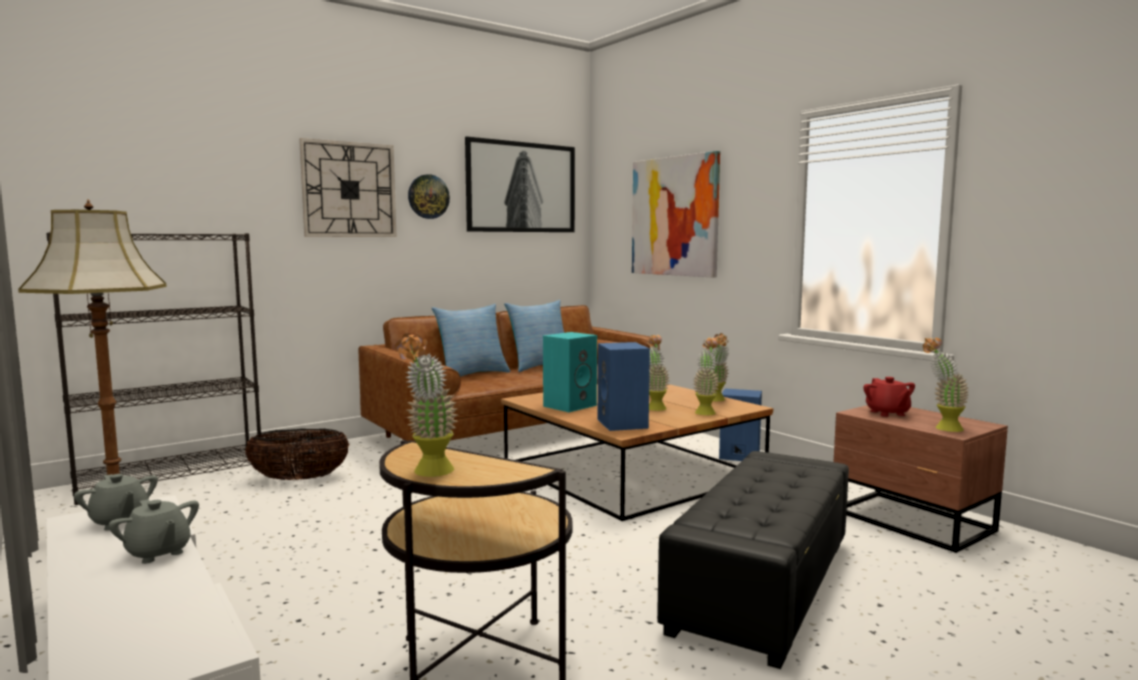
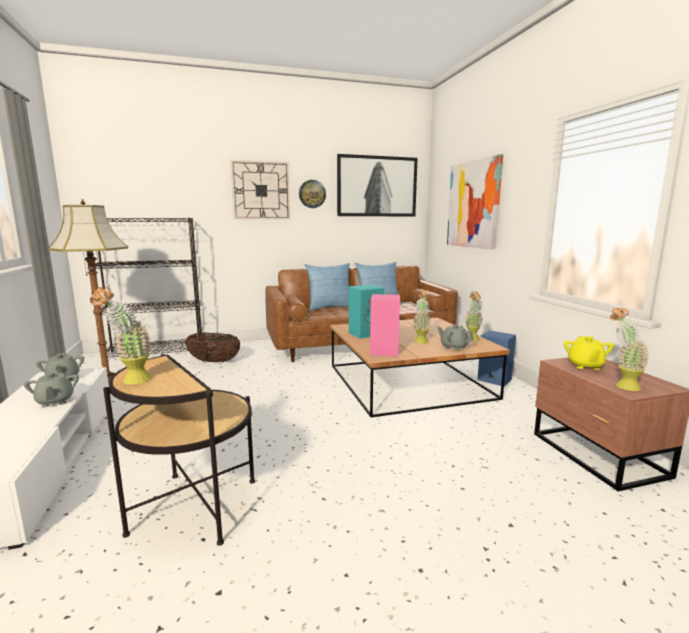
camera: 20 degrees right, 5 degrees up
(624, 424) = (385, 351): blue speaker -> pink speaker
(706, 411) = (454, 347): potted plant -> grey teapot
(763, 585) = (429, 486): black ottoman -> none
(887, 413) = (585, 365): red teapot -> yellow teapot

